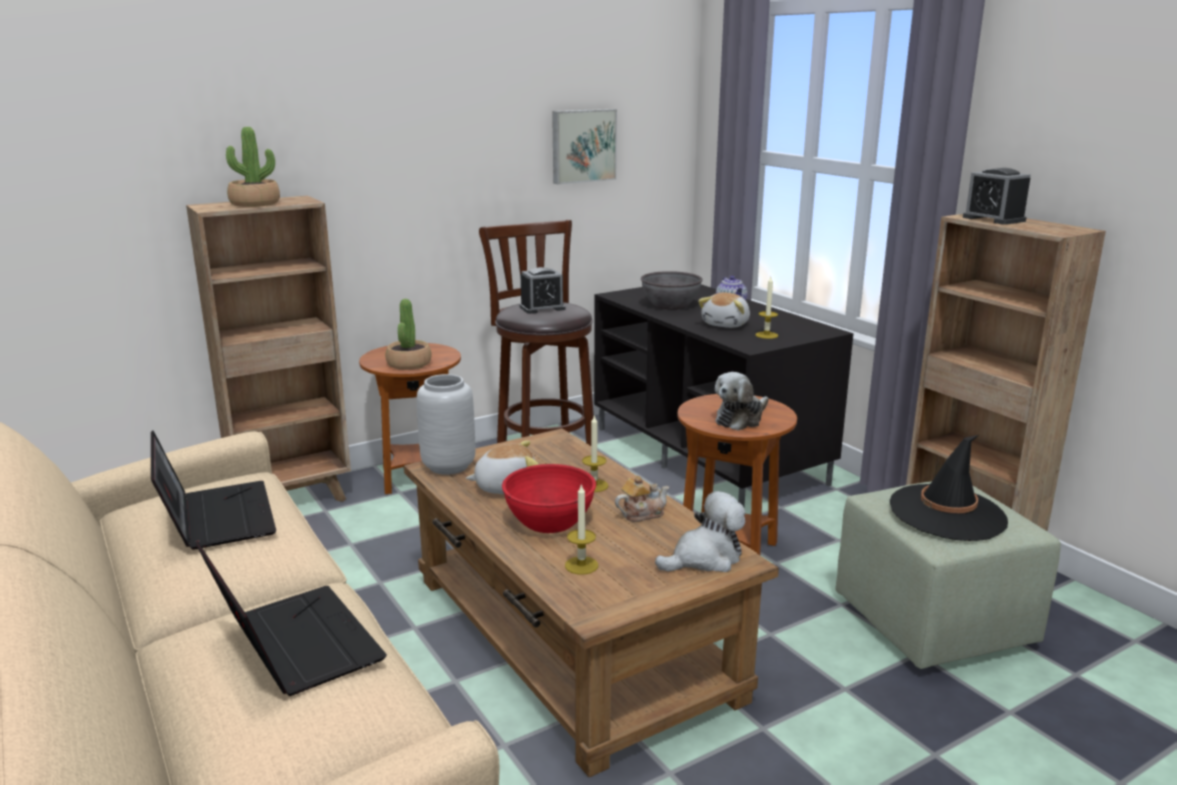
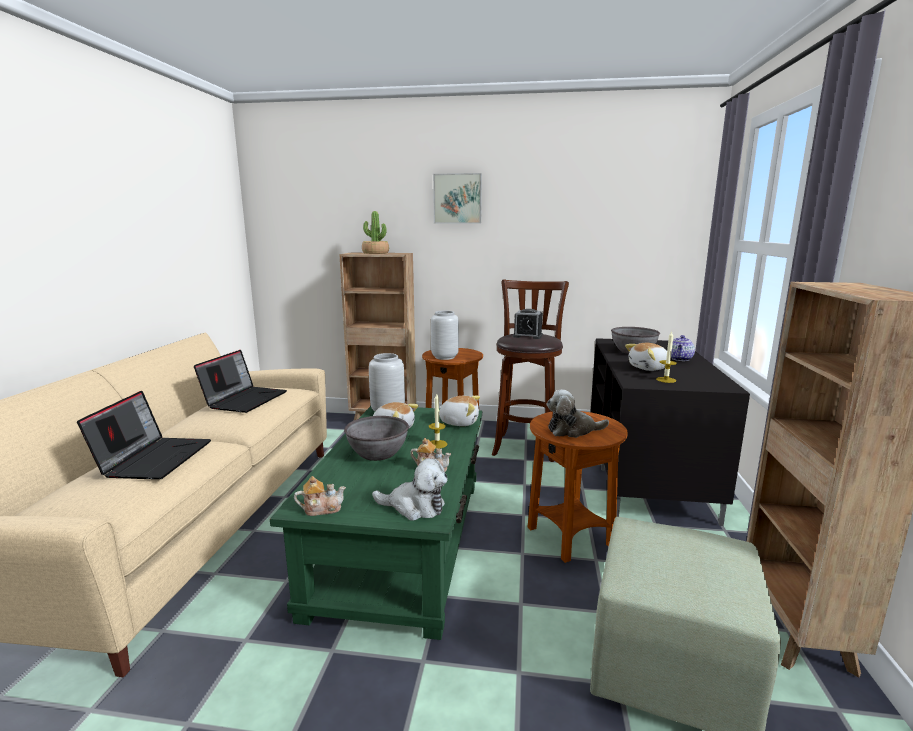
camera: 40 degrees right, 5 degrees down
(409, 364) = (444, 357): potted plant -> grey vase
(549, 521) = (377, 453): red bowl -> grey bowl
(565, 451) = (459, 422): none -> plush toy
(570, 635) = (402, 541): brown coffee table -> green coffee table
(581, 565) = (346, 481): candle -> none
(582, 145) = (606, 235): picture -> picture (457, 199)
(619, 603) = (321, 509): none -> teapot
(947, 513) = (675, 561): black hat -> none
(993, 219) = (843, 286): alarm clock -> none

